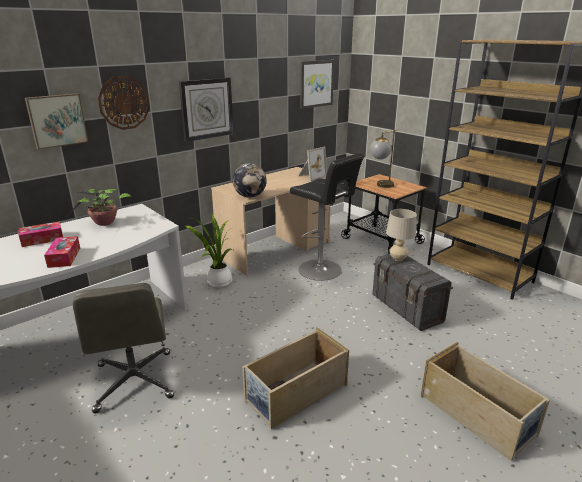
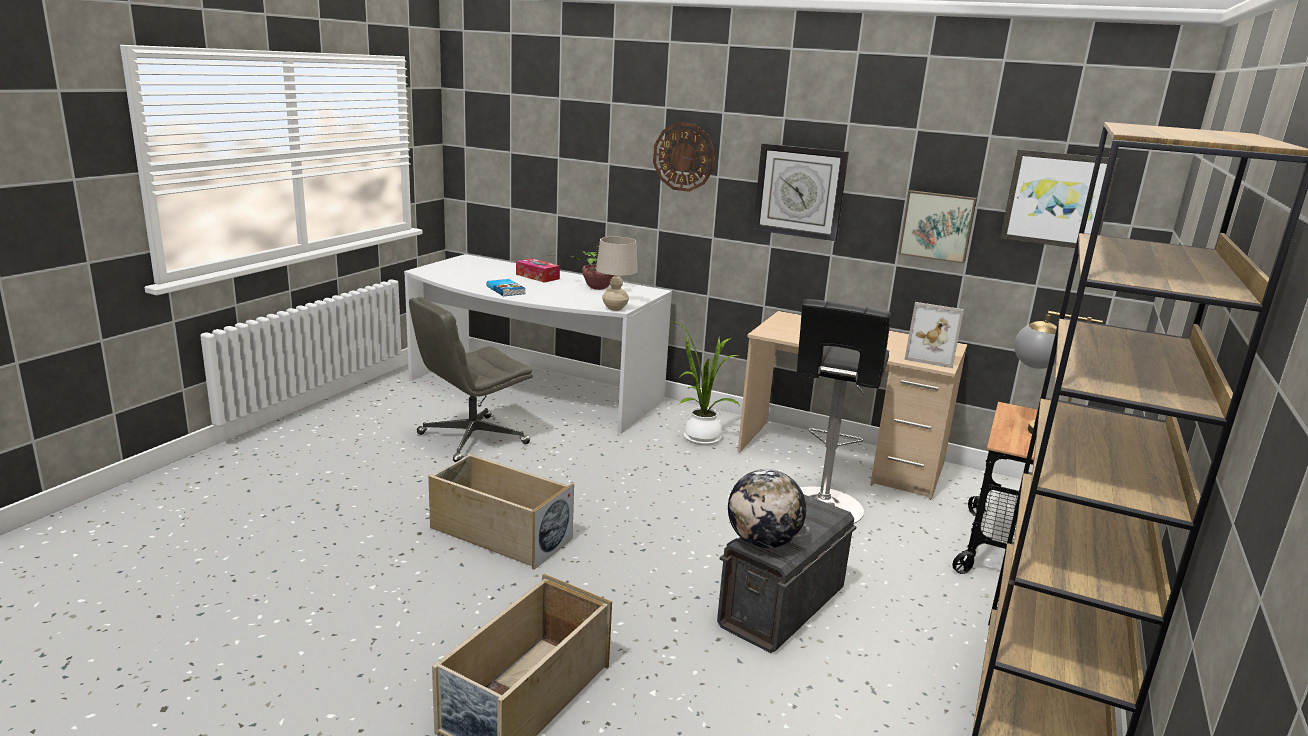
camera: 65 degrees right, 5 degrees down
(57, 120) = (609, 161): picture -> picture (937, 226)
(64, 257) = (506, 290): tissue box -> book
(250, 196) = (775, 333): globe -> globe (762, 542)
(398, 258) = (815, 512): beige table lamp -> beige table lamp (615, 308)

